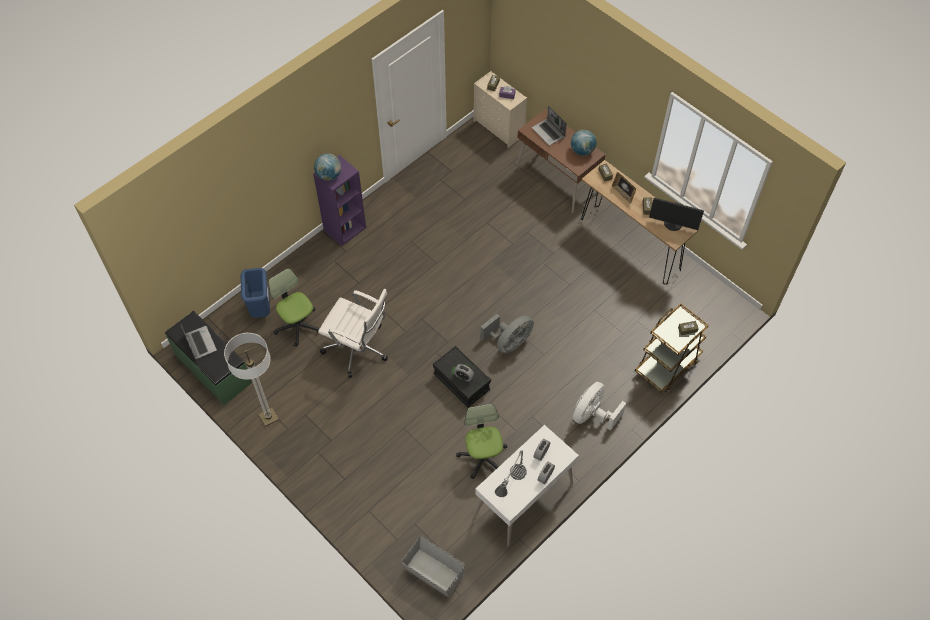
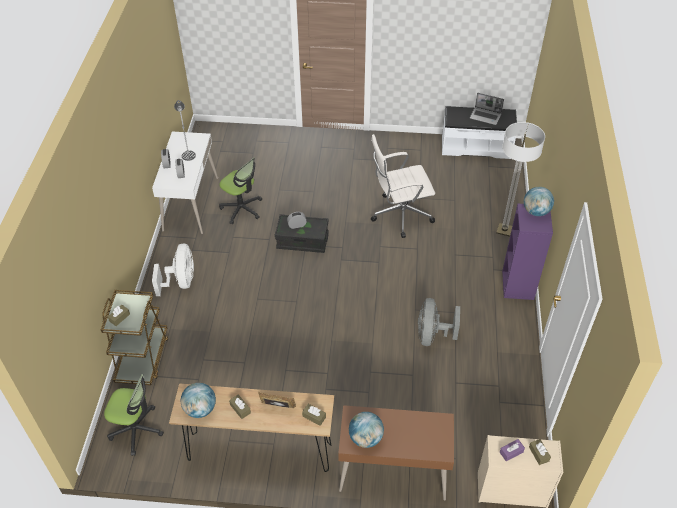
camera: 140 degrees right, 10 degrees down
(212, 369) = (476, 146): green bench -> white bench
(260, 309) = (496, 194): blue trash can -> none
(268, 417) = (406, 146): floor lamp -> floor lamp (504, 230)
(298, 325) = (458, 201): office chair -> office chair (136, 429)
(433, 572) = (217, 140): grey storage box -> none
(509, 343) = (293, 289): grey fan -> grey fan (432, 335)
(549, 132) = (420, 434): laptop -> none
(673, 224) = (200, 409): monitor -> globe

